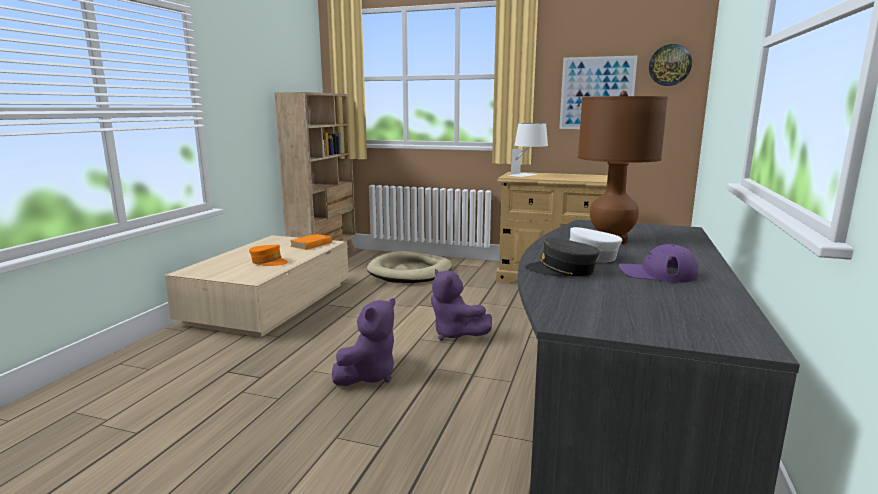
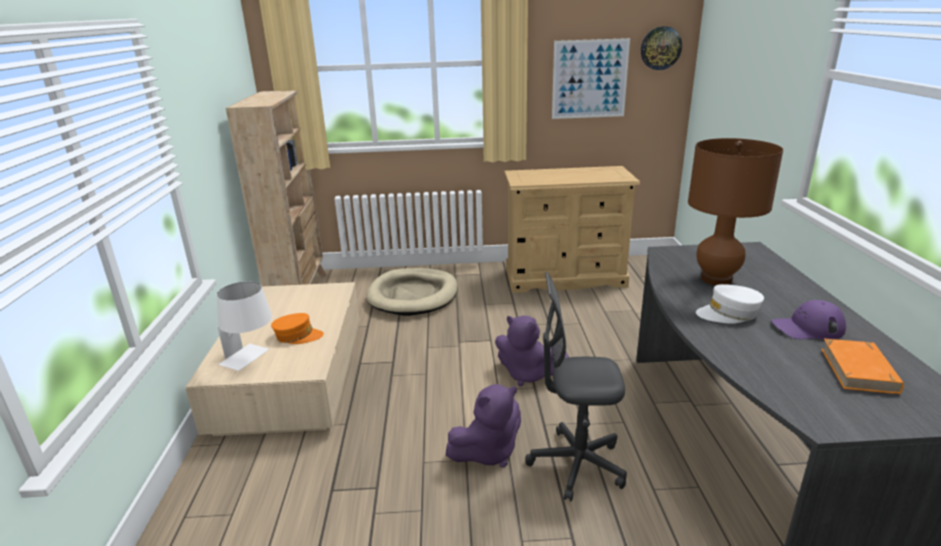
camera: 20 degrees left, 10 degrees up
(311, 244) = (319, 295): orange book -> orange book (859, 370)
(368, 375) = (488, 452): purple plush toy -> purple plush toy turned 45 degrees clockwise
(437, 400) = (576, 465): none -> grey office chair
(528, 175) = (535, 177): white table lamp -> white table lamp (252, 358)
(562, 270) = (733, 341): grey cap -> none

